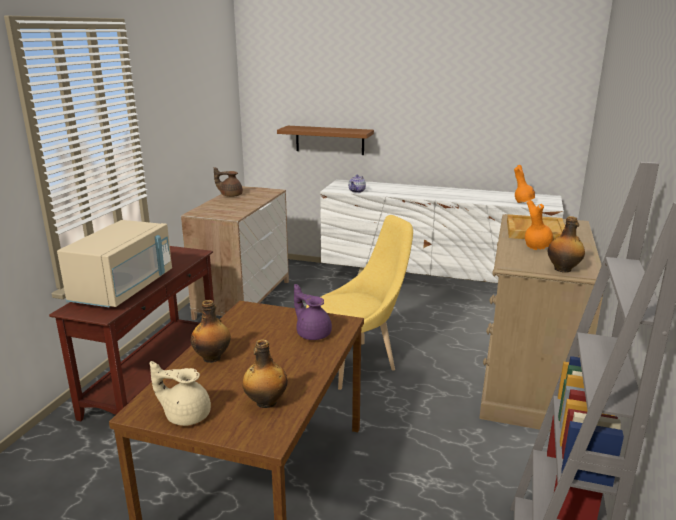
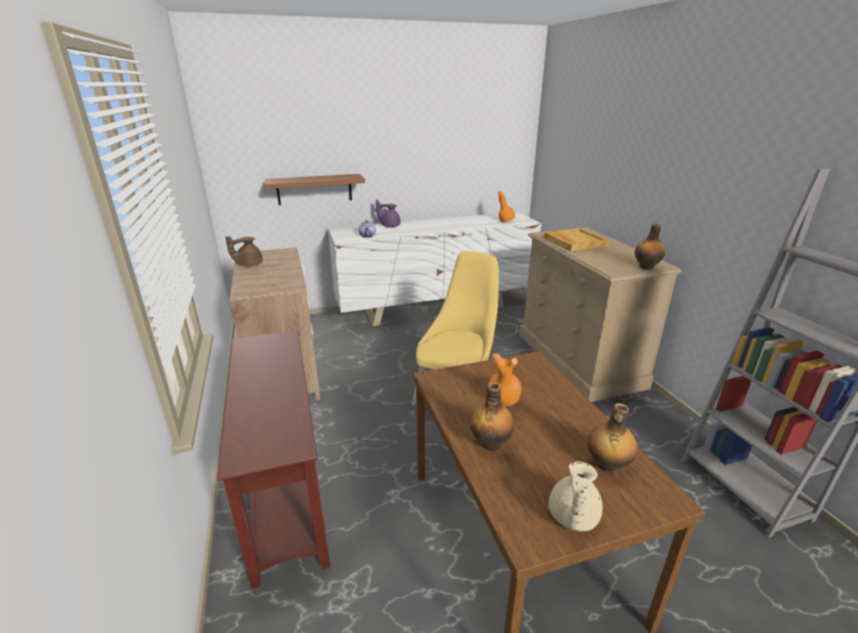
camera: 35 degrees left, 5 degrees up
(123, 289) = (266, 406): beige microwave -> none
(186, 415) = (572, 517): beige teapot -> beige teapot turned 45 degrees counterclockwise
(313, 333) = (528, 381): purple teapot -> purple teapot (389, 225)
(536, 247) = (599, 254): orange vase -> orange vase (502, 400)

